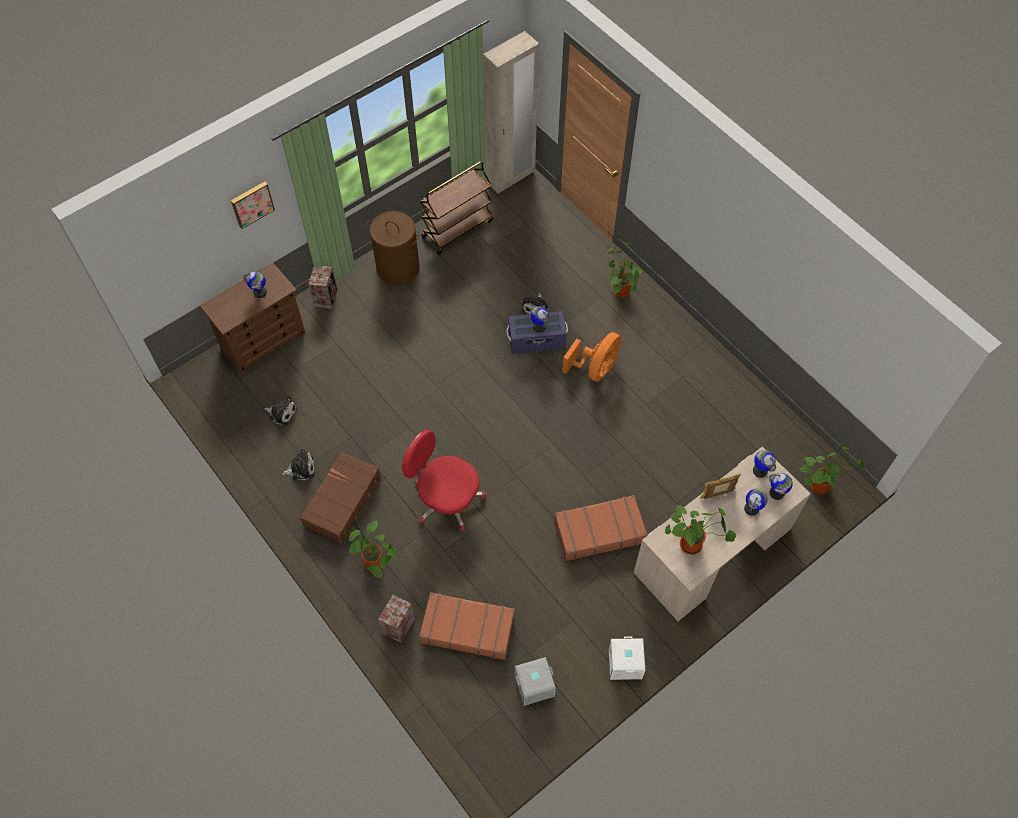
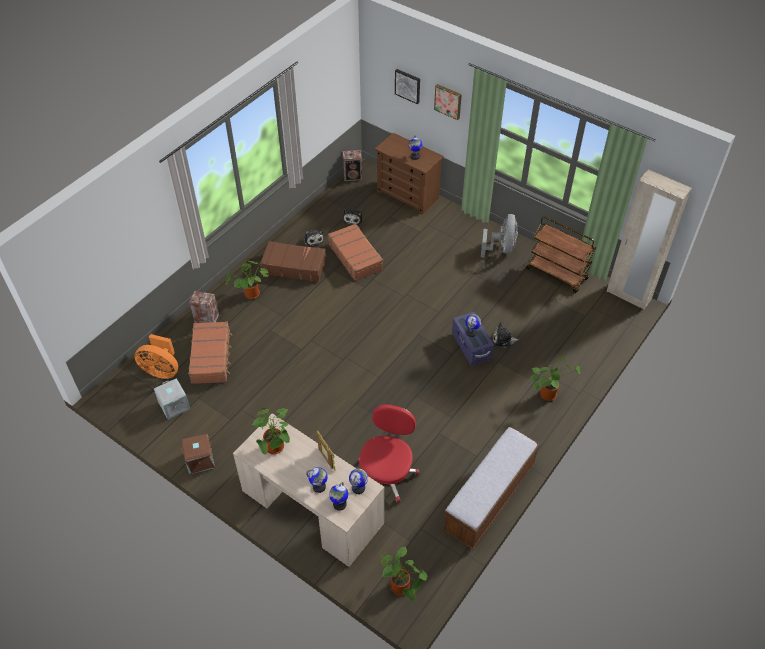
camera: 75 degrees right, 10 degrees down
(194, 239) = (408, 85): none -> picture
(326, 297) = (457, 216): speaker -> speaker (353, 176)
(398, 268) = (501, 248): brown laundry basket -> grey fan
(446, 499) = (311, 322): red office chair -> red office chair (387, 474)
(595, 369) = (460, 391): orange fan -> orange fan (162, 370)
(598, 531) = (309, 422): brown suitcase -> brown suitcase (355, 257)
(624, 663) = (200, 459): white storage box -> brown storage box
(734, 380) = (489, 498): none -> bench

